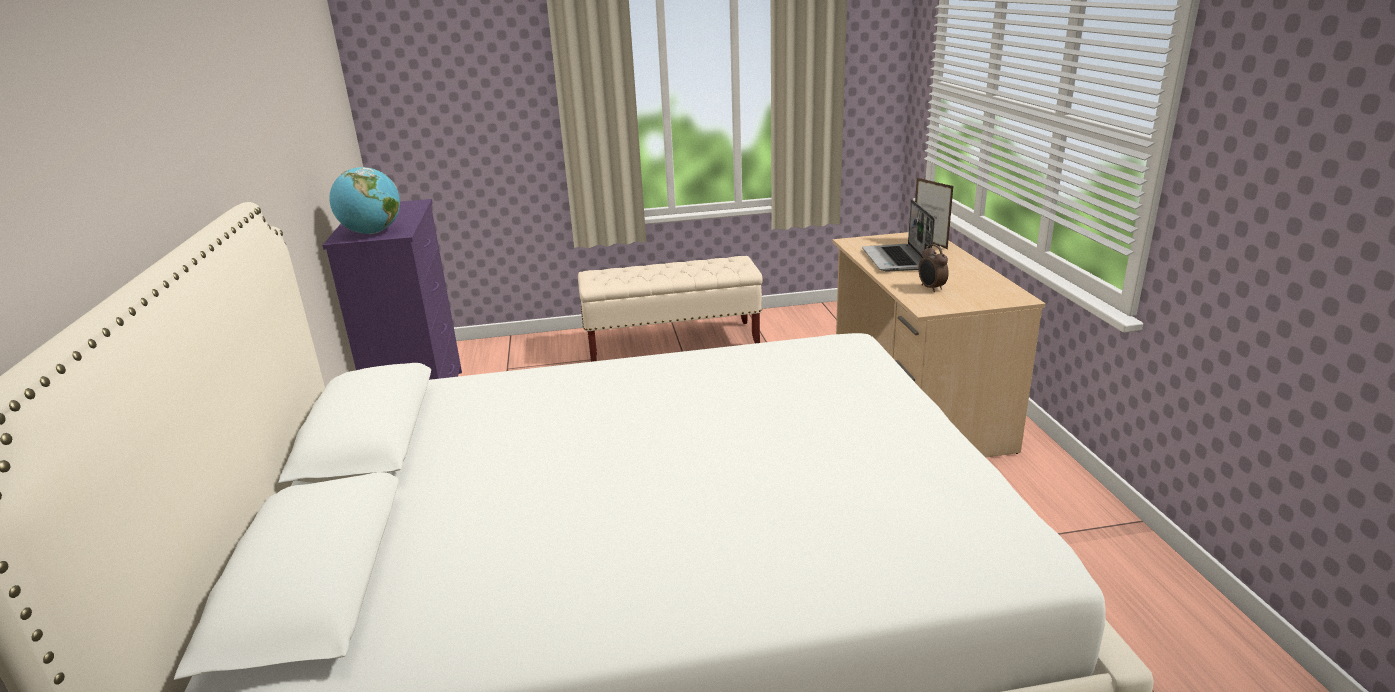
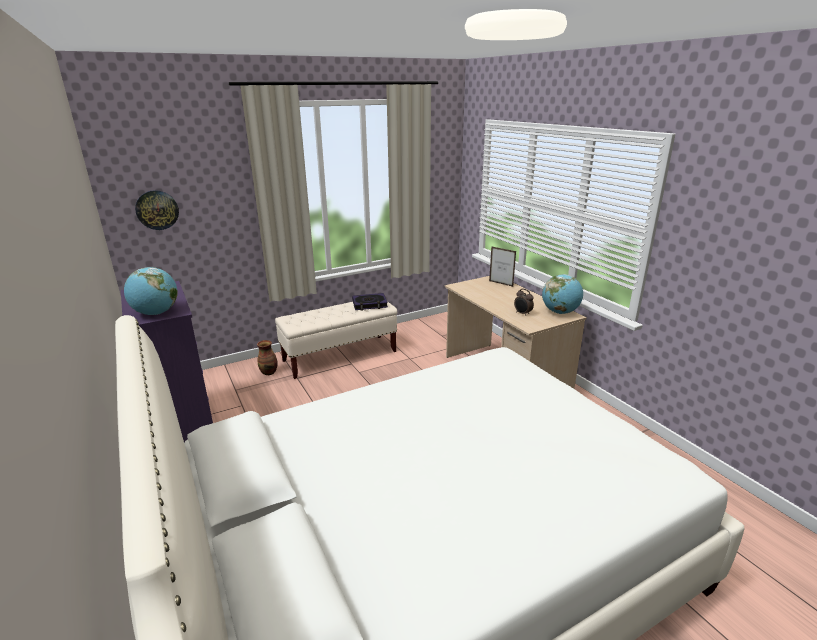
camera: 20 degrees left, 0 degrees up
(423, 101) = (157, 210): none -> wall clock
(563, 352) = (269, 372): none -> vase
(722, 265) = (369, 304): none -> book
(896, 260) = (490, 296): laptop -> none
(1001, 292) = (560, 312): none -> globe

